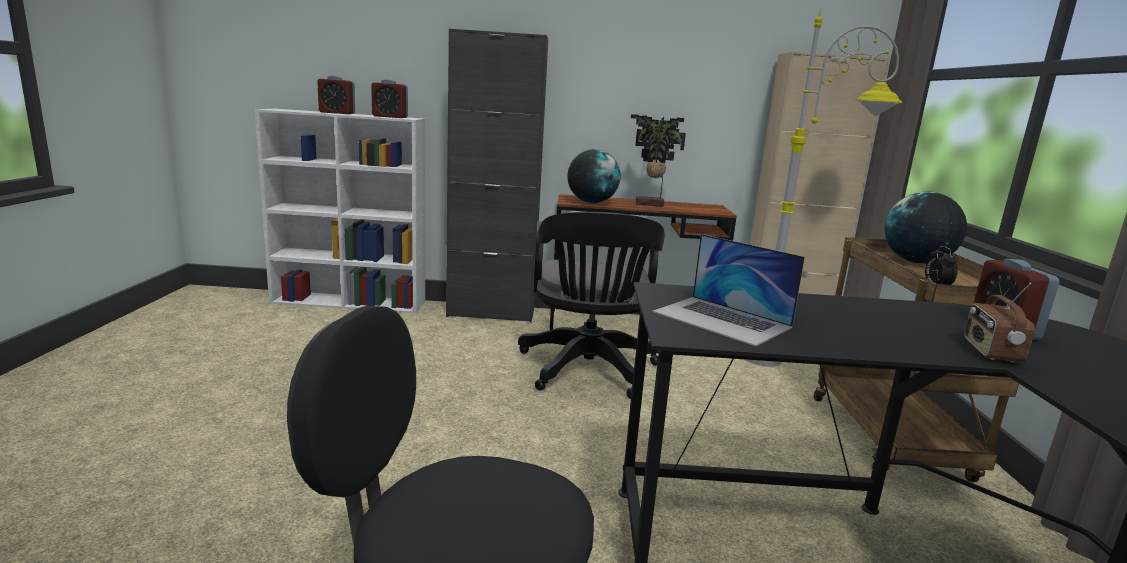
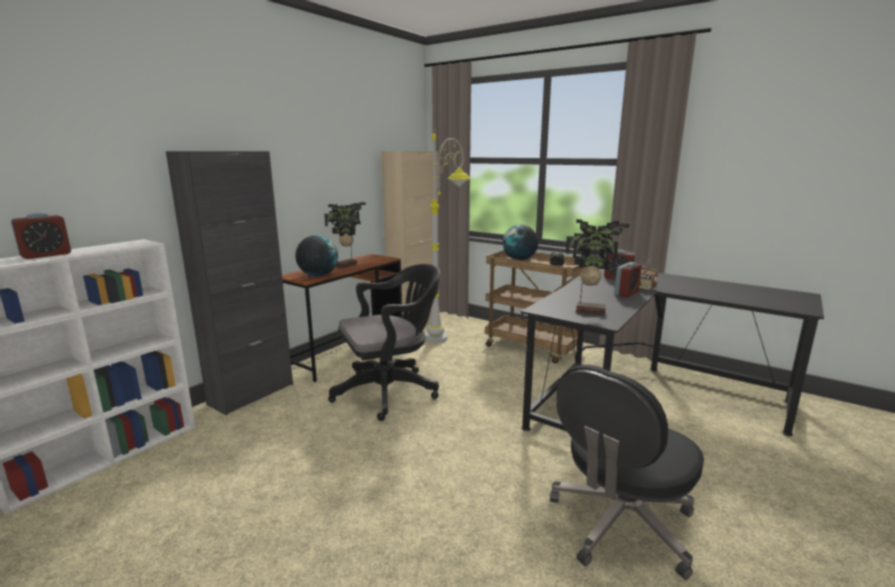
camera: 55 degrees left, 0 degrees up
(390, 117) = (121, 246): alarm clock -> alarm clock (626, 293)
(588, 371) = (390, 391): black office chair -> black office chair turned 60 degrees counterclockwise
(722, 319) = (589, 311): laptop -> potted plant

